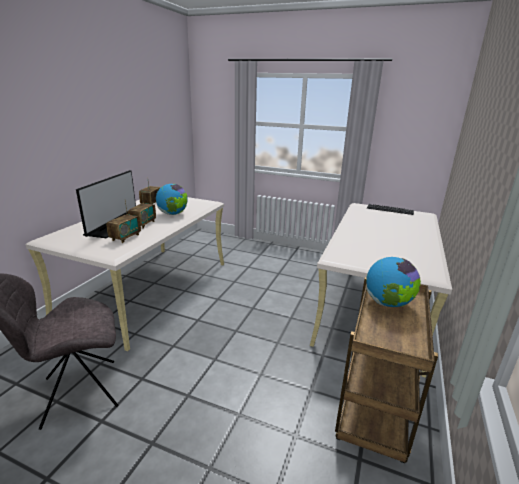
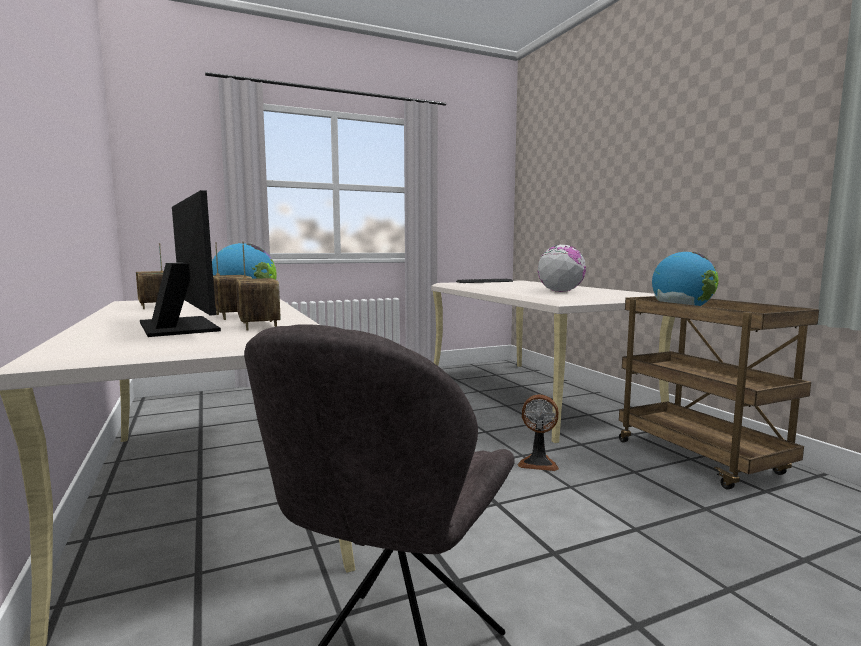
camera: 45 degrees left, 15 degrees down
(275, 351) = (538, 463): none -> fan
(378, 245) = (560, 291): none -> globe

